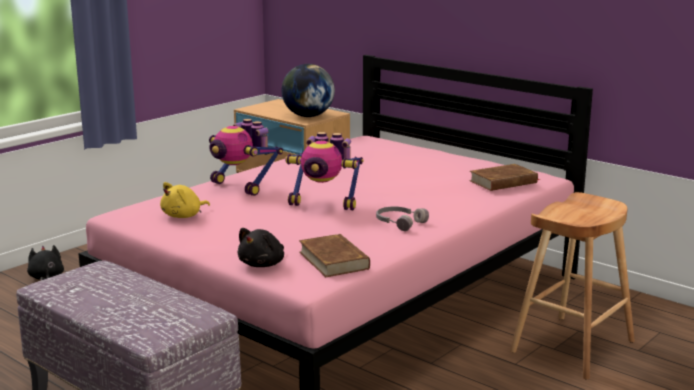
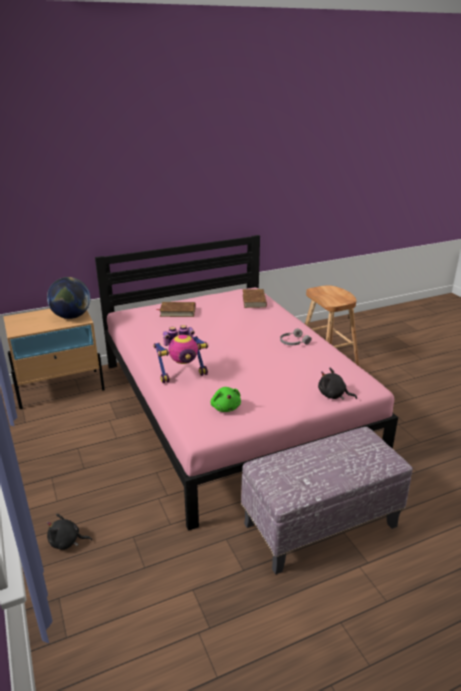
camera: 65 degrees left, 10 degrees up
(184, 216) = (225, 407): yellow plush toy -> green plush toy
(263, 264) = (333, 395): black plush toy -> black plush toy turned 150 degrees clockwise
(324, 204) = (245, 355): toy robot -> none
(334, 260) = (340, 372): brown book -> brown book (177, 311)

